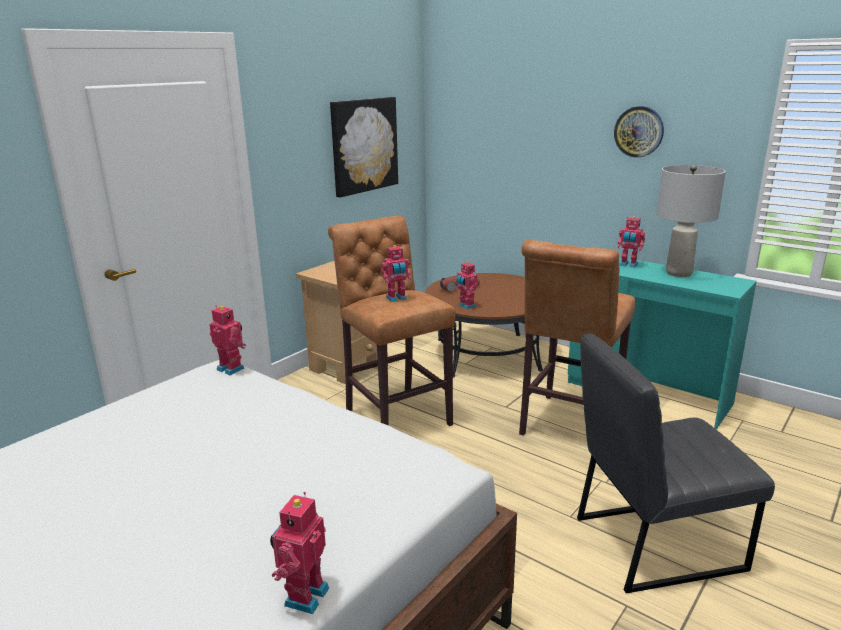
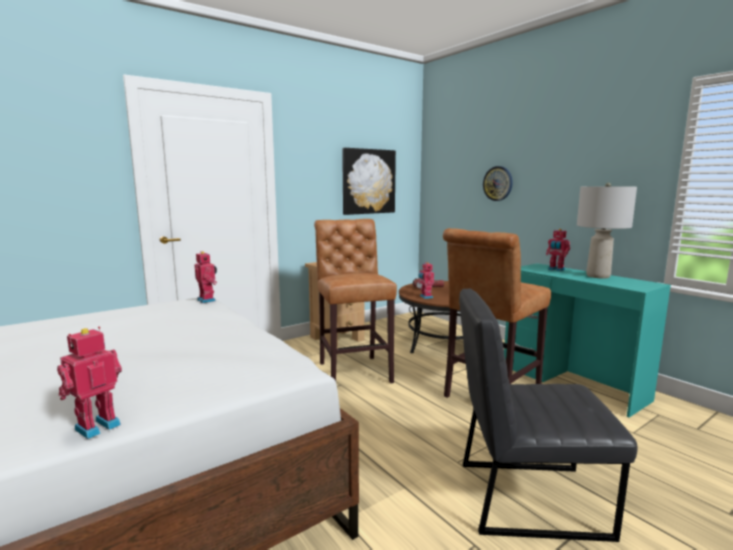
camera: 15 degrees right, 10 degrees down
(397, 299) = (354, 274): toy robot -> none
(639, 131) = (571, 165): wall clock -> wall clock (498, 183)

